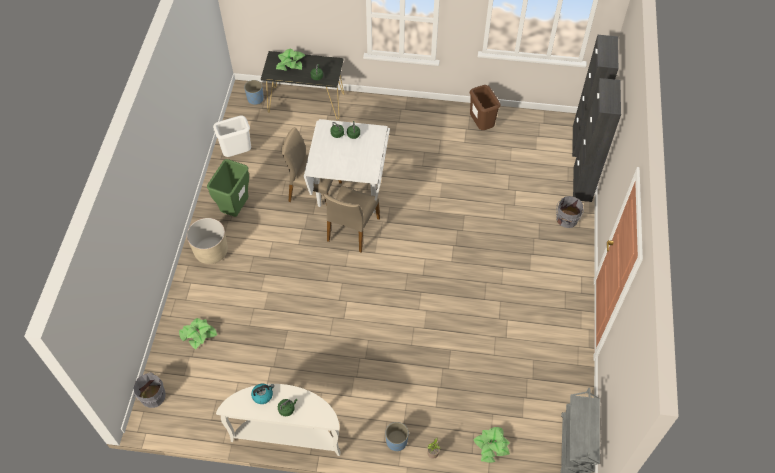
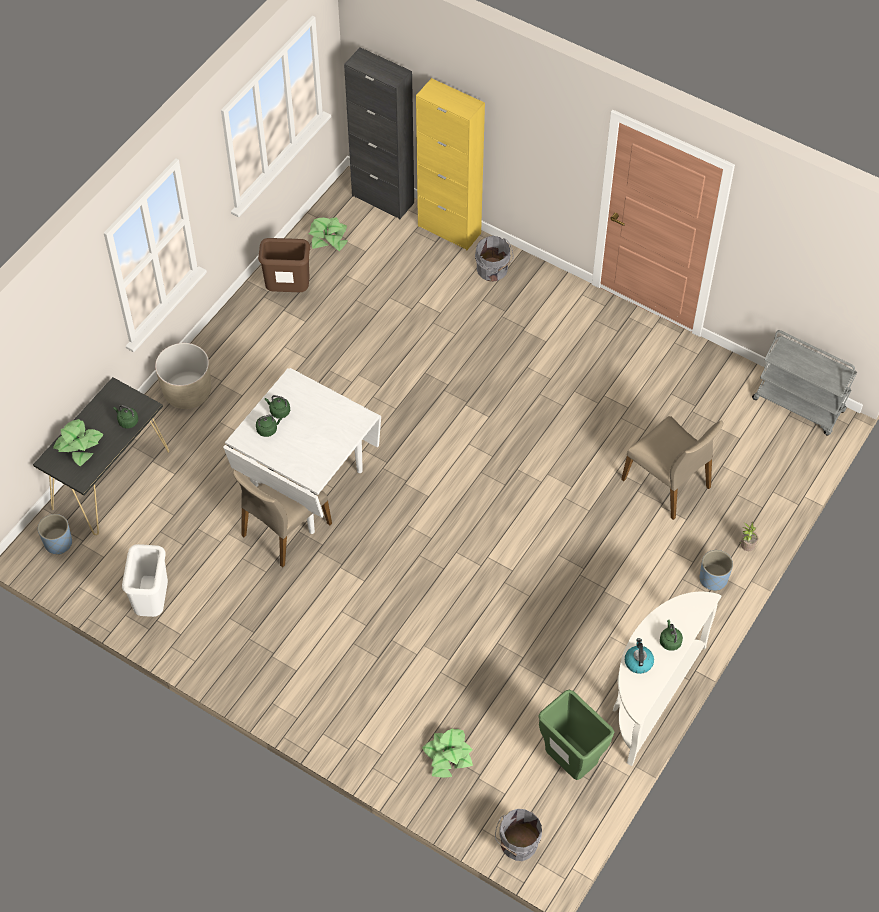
camera: 65 degrees left, 0 degrees up
(211, 251) = (315, 695): beige planter -> beige planter (187, 392)
(236, 209) = (257, 639): green trash can -> green trash can (569, 762)
(352, 229) = (376, 507): beige chair -> beige chair (667, 483)
(491, 446) = (762, 484): potted plant -> potted plant (328, 238)
(582, 184) = (449, 229): black cabinet -> yellow cabinet

